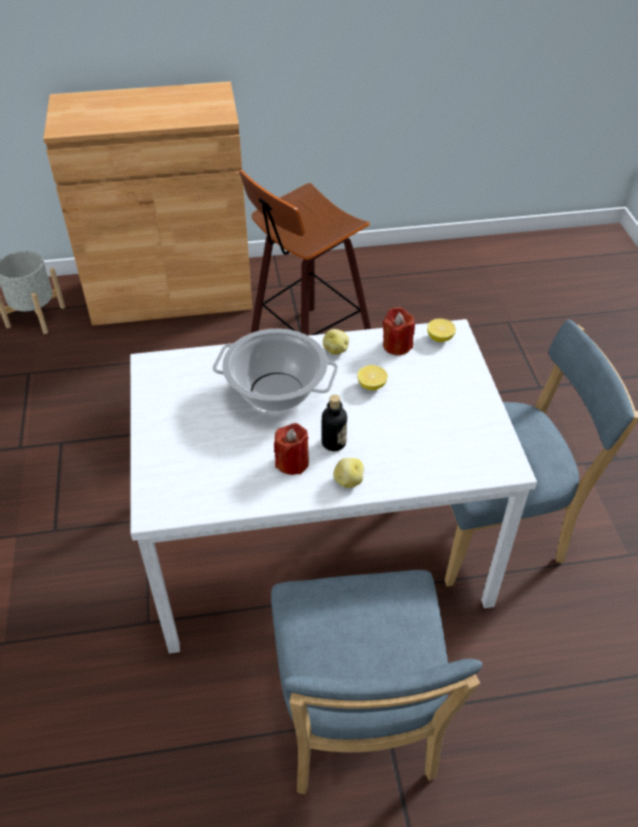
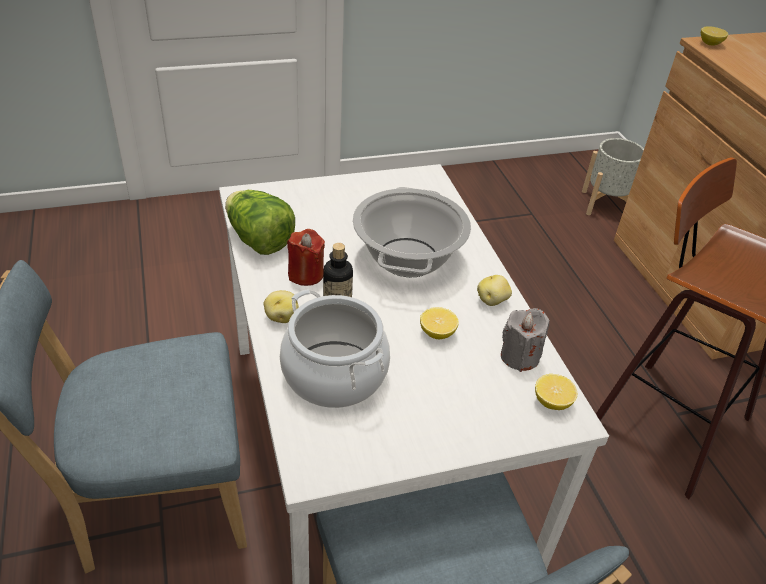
camera: 80 degrees right, 5 degrees down
(62, 127) = (710, 43): none -> lemon
(236, 496) = (259, 240): none -> lettuce
(397, 345) = (519, 356): red candle -> grey candle
(415, 449) = (335, 374): none -> cooking pot

